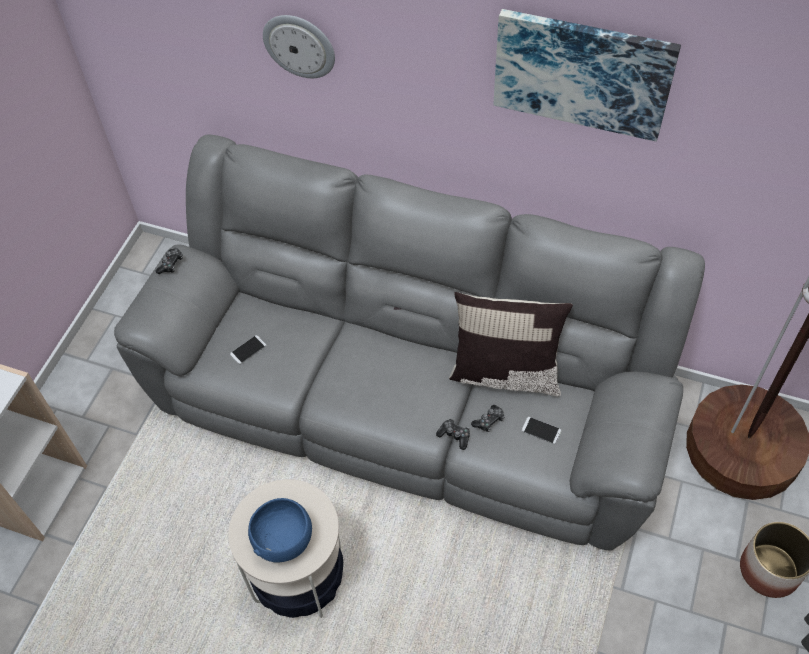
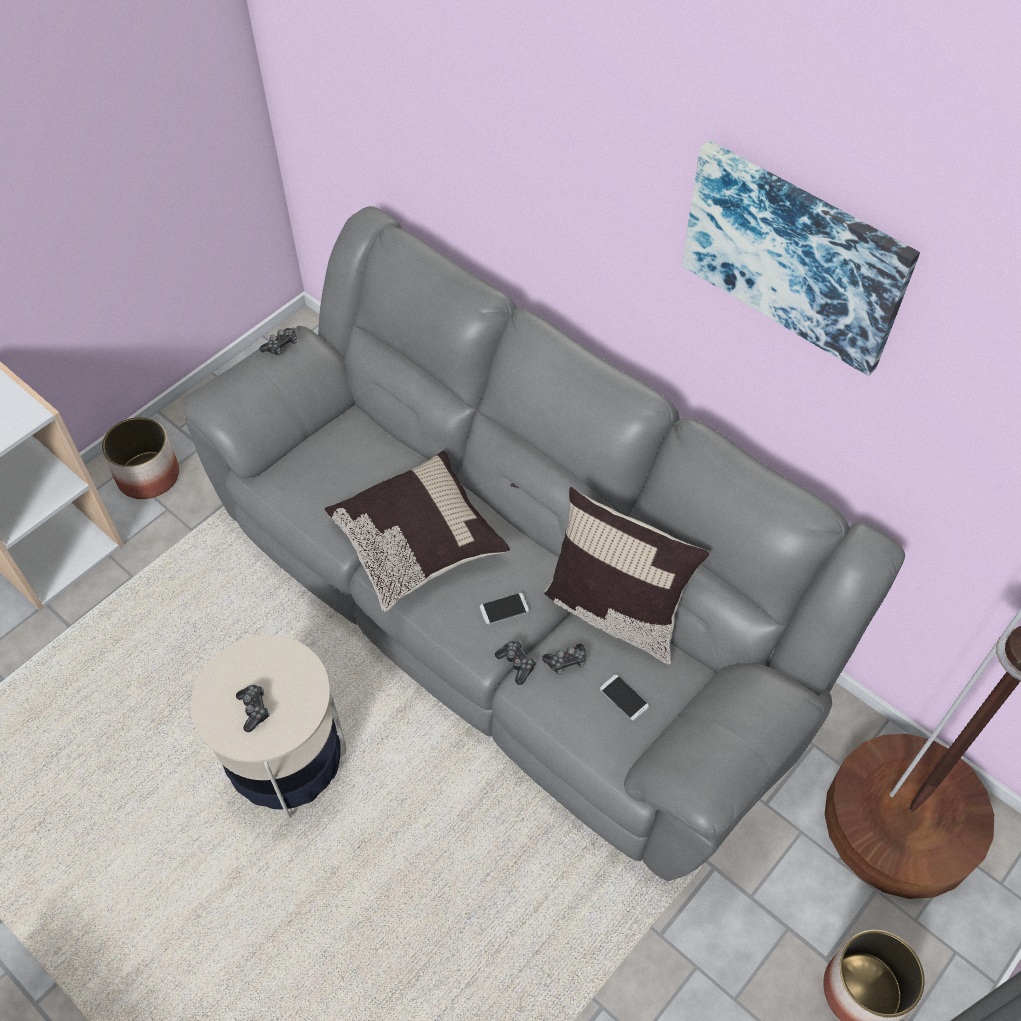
camera: 20 degrees right, 0 degrees up
(79, 405) = (148, 475): none -> planter
(248, 350) = (329, 475): phone -> phone (504, 609)
(284, 541) = (254, 709): blue bowl -> game controller
(299, 45) = (482, 124): wall clock -> none
(339, 376) = (417, 543): none -> pillow

